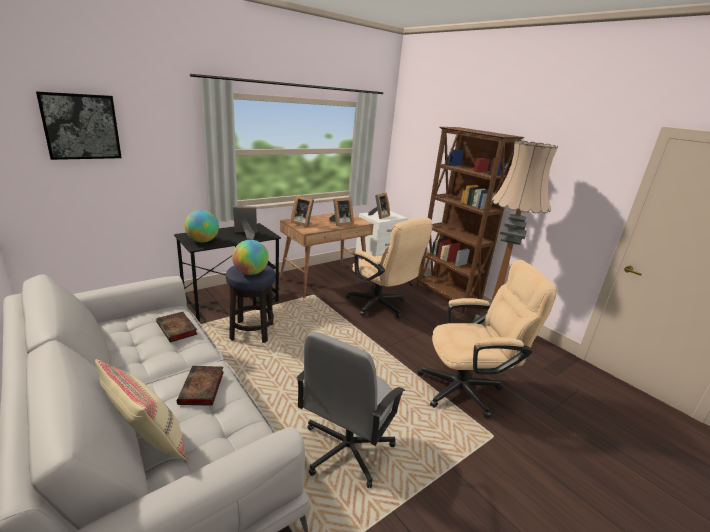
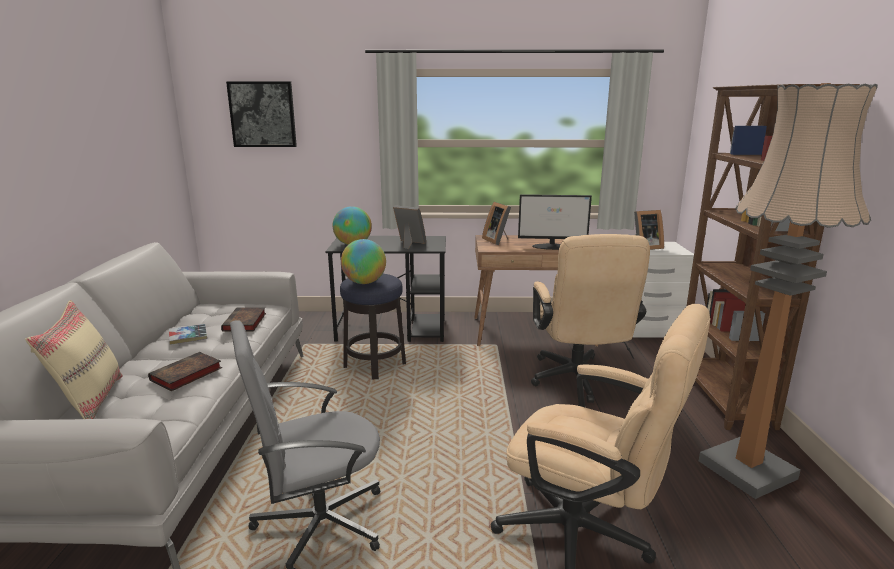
camera: 40 degrees right, 5 degrees down
(146, 357) = (188, 337): none -> book
(340, 223) = (552, 246): picture frame -> monitor

